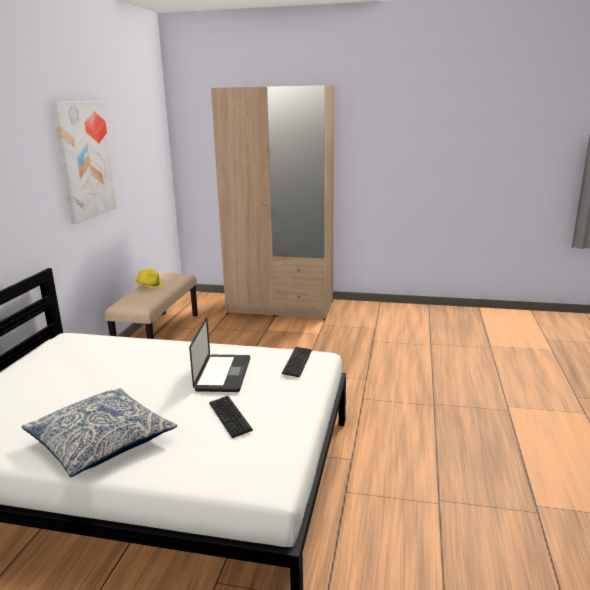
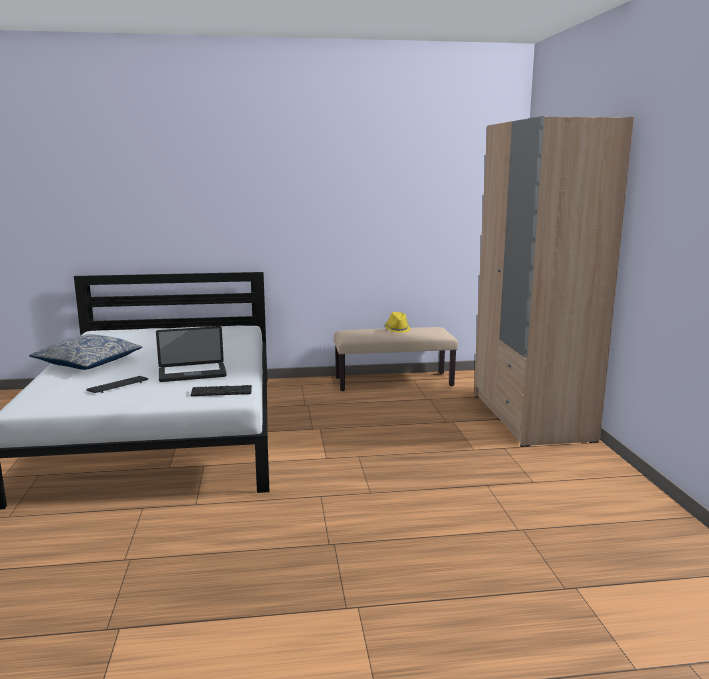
camera: 70 degrees right, 5 degrees down
(85, 160) = (345, 193): picture -> none

